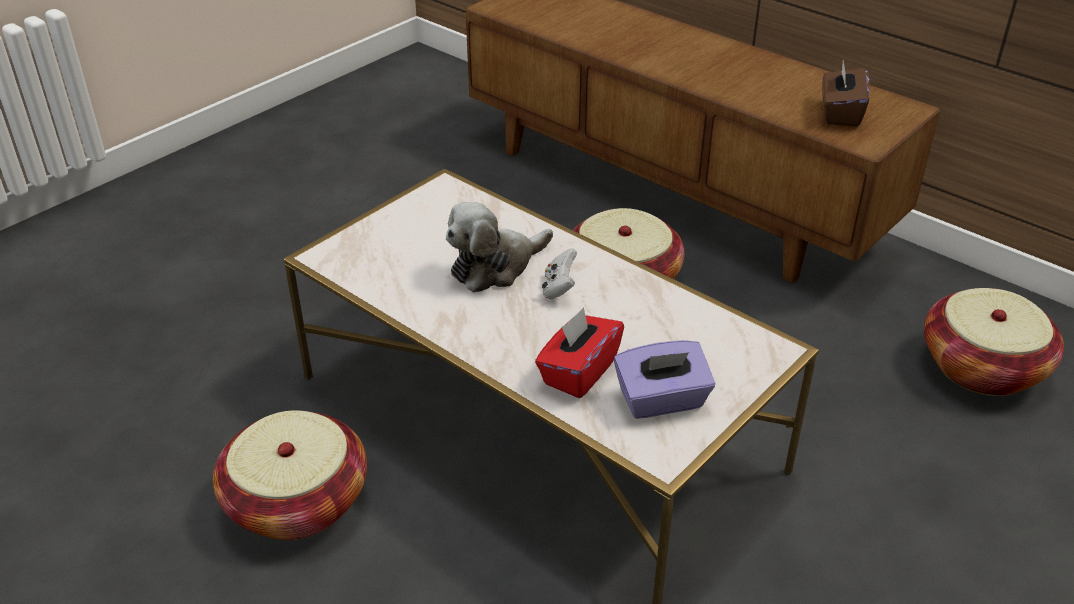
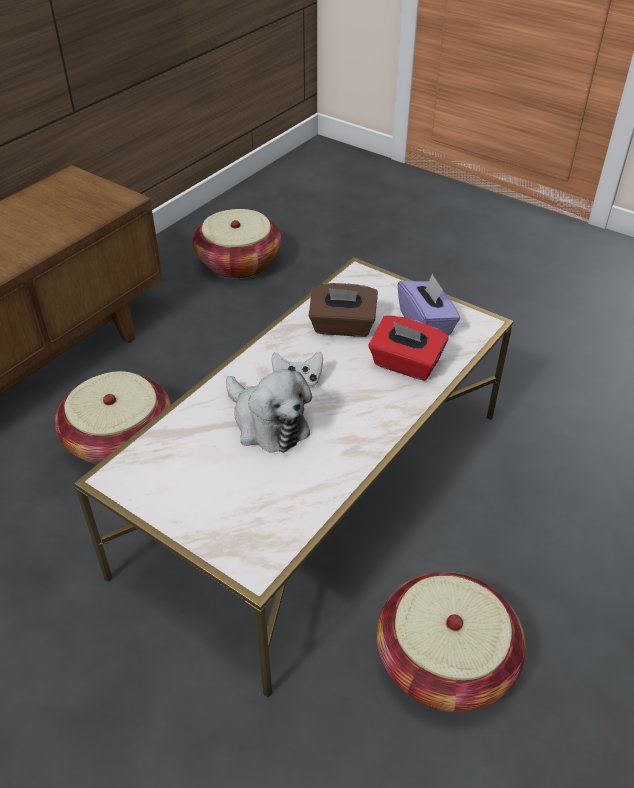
camera: 95 degrees left, 5 degrees up
(840, 113) = (70, 206): brown tissue box -> brown tissue box (342, 327)

